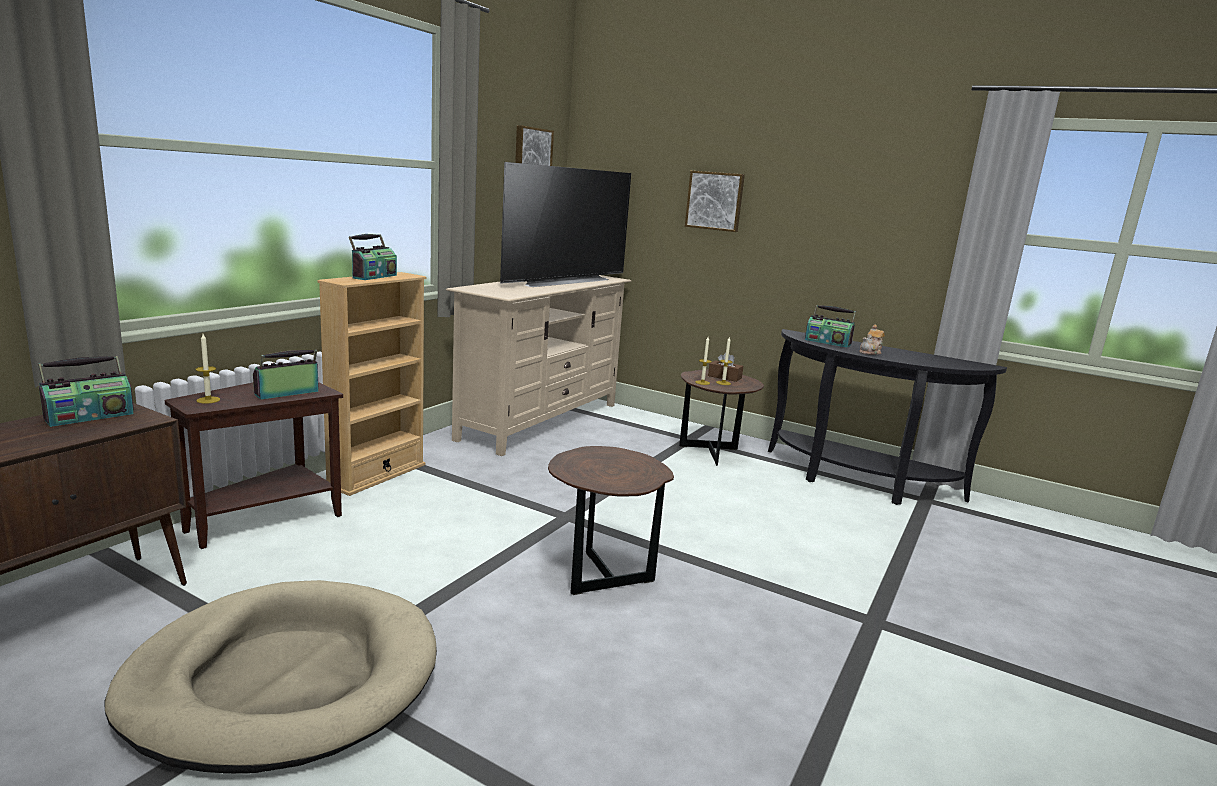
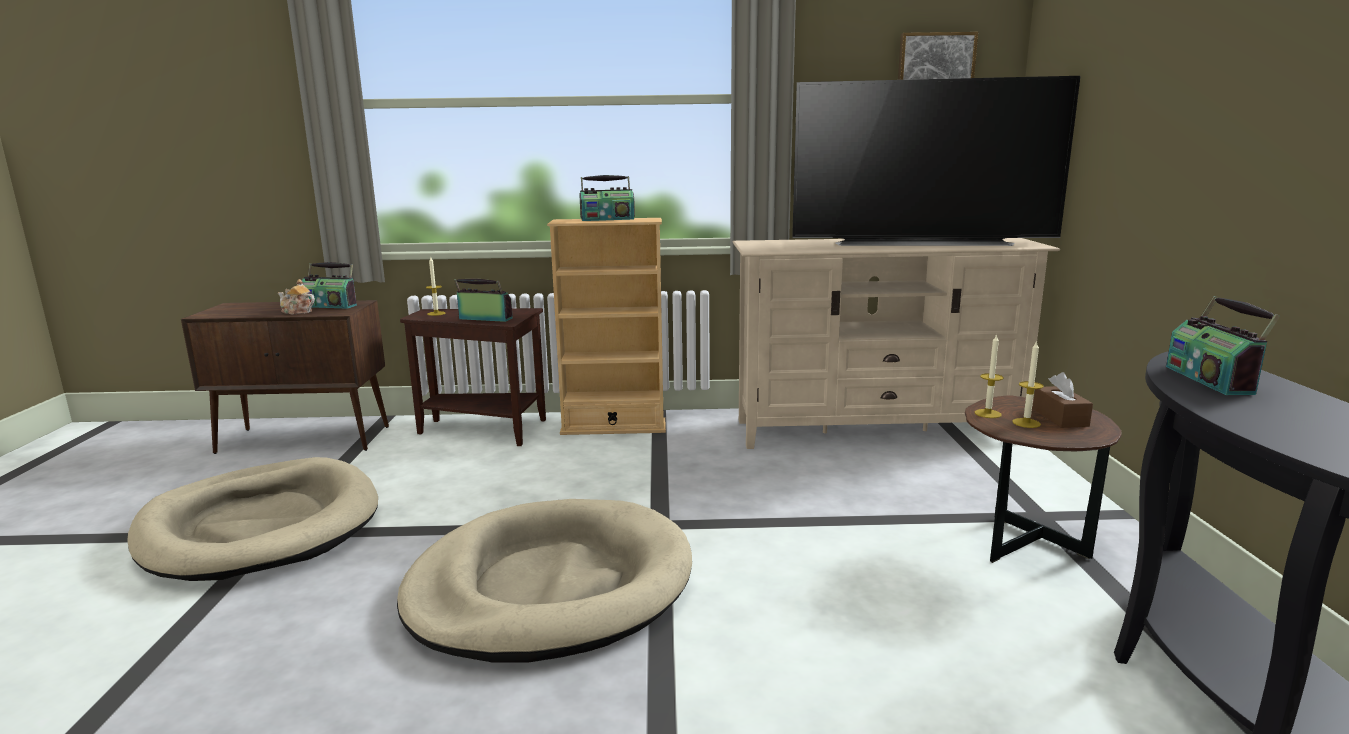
camera: 60 degrees right, 0 degrees up
(601, 574) = (550, 587): brown side table -> beige dog bed
(715, 201) = (1168, 101): picture -> none
(871, 352) = (1255, 414): teapot -> teapot (297, 312)

